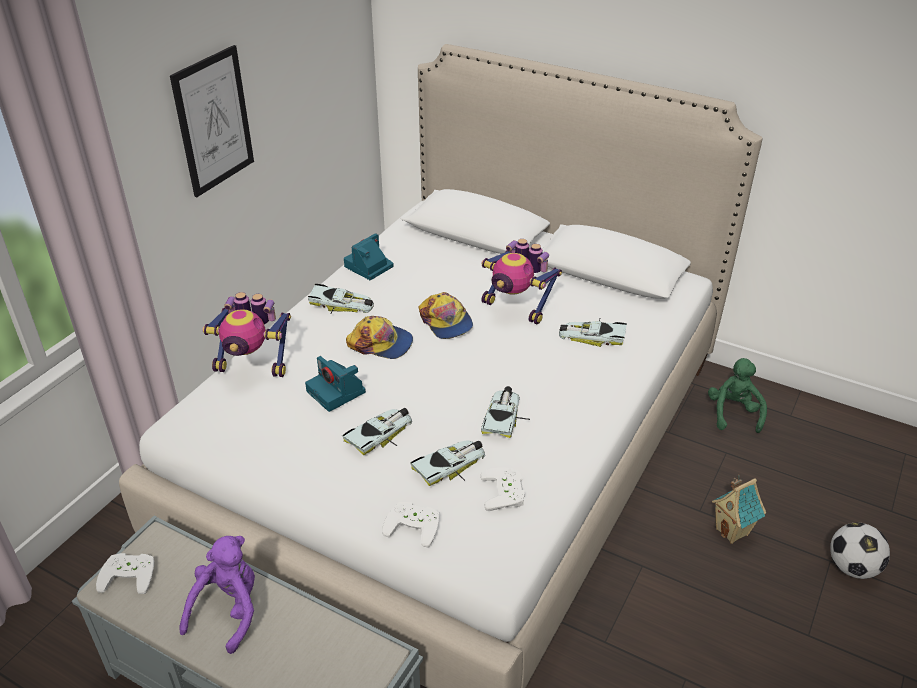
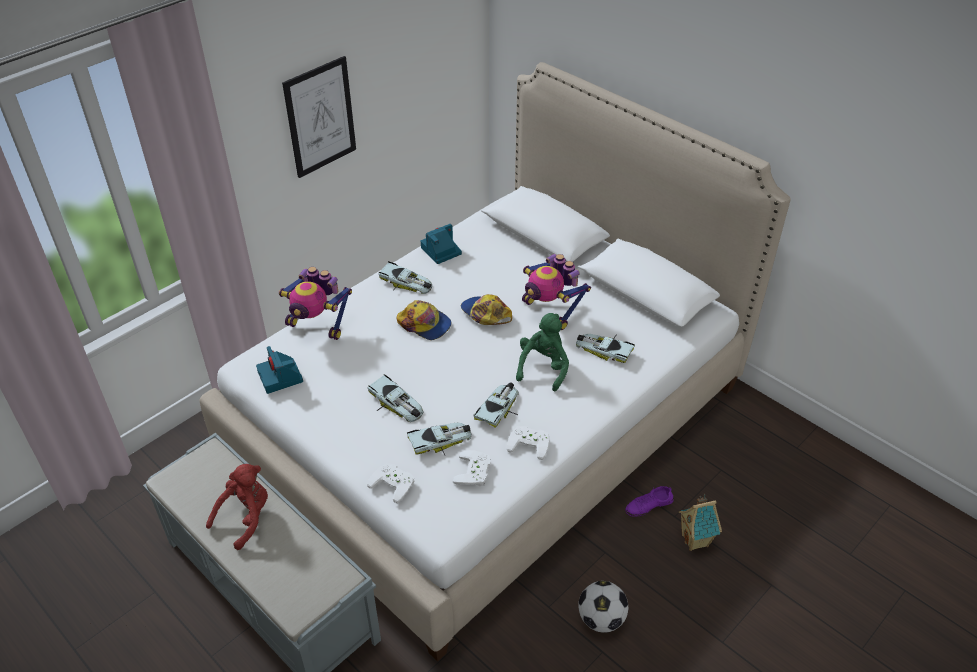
camera: 15 degrees right, 5 degrees up
(130, 573) = (186, 474): white game controller -> white game controller (530, 442)
(228, 610) = (246, 517): purple plush toy -> red plush toy
(337, 392) = (374, 361): camera -> camera (281, 377)
(381, 434) = (396, 403): toy car -> toy car turned 75 degrees clockwise
(446, 321) = (485, 314): cap -> cap turned 150 degrees clockwise
(668, 505) = (648, 505): none -> purple shoe
(733, 413) = (744, 435): green plush toy -> green plush toy (543, 367)
(852, 567) = (788, 595): football -> football (601, 619)

